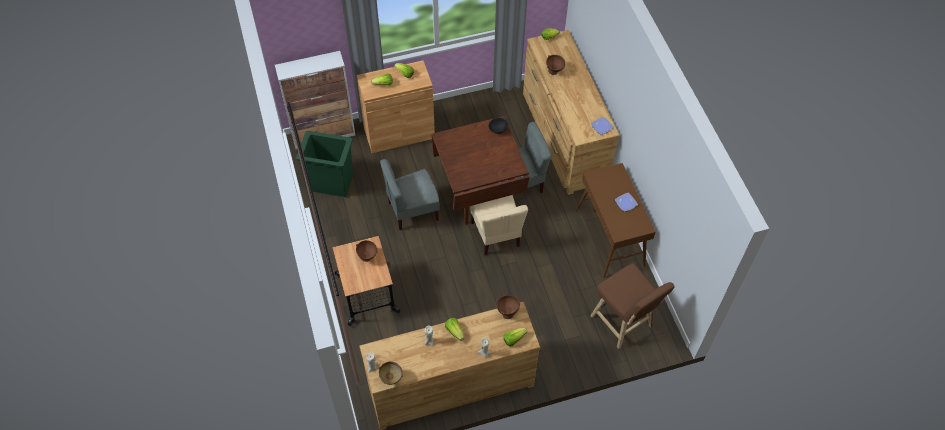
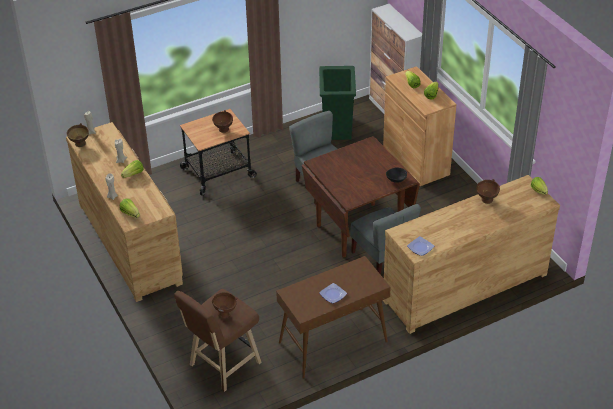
camera: 80 degrees right, 15 degrees down
(496, 234) = (311, 250): beige chair -> none
(507, 312) = (160, 205): brown bowl -> brown bowl (226, 313)

